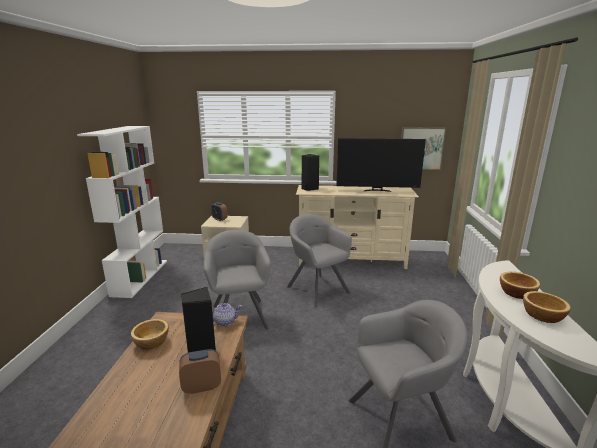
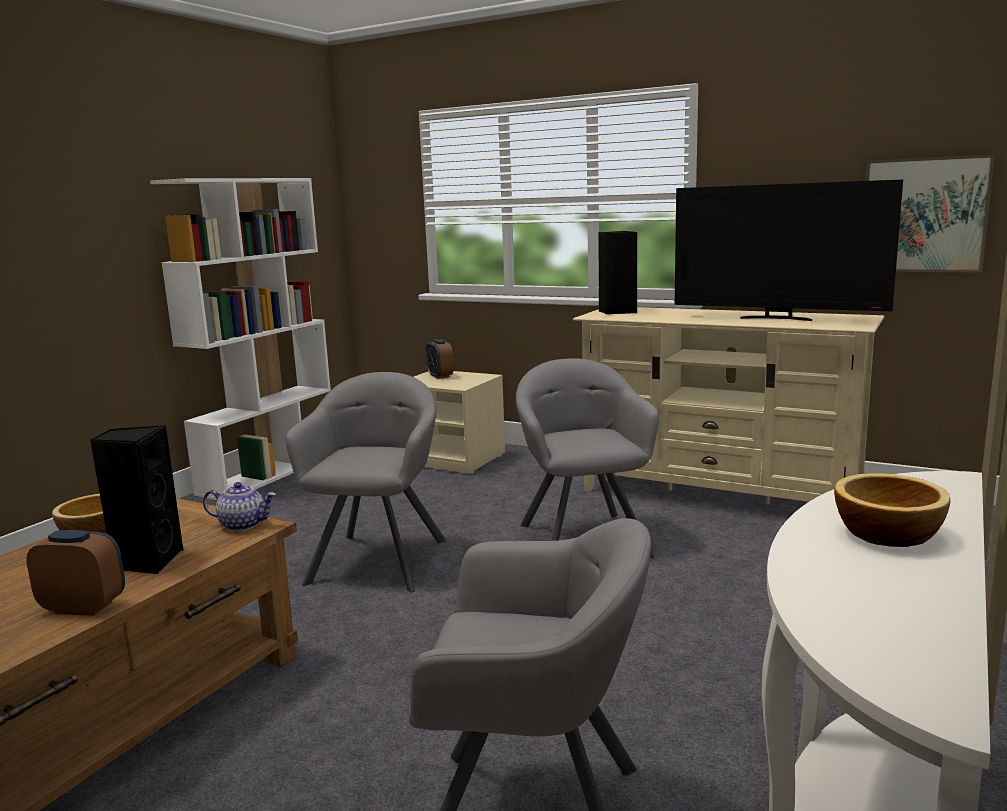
camera: 25 degrees right, 5 degrees down
(541, 315) = (888, 585): bowl -> none

